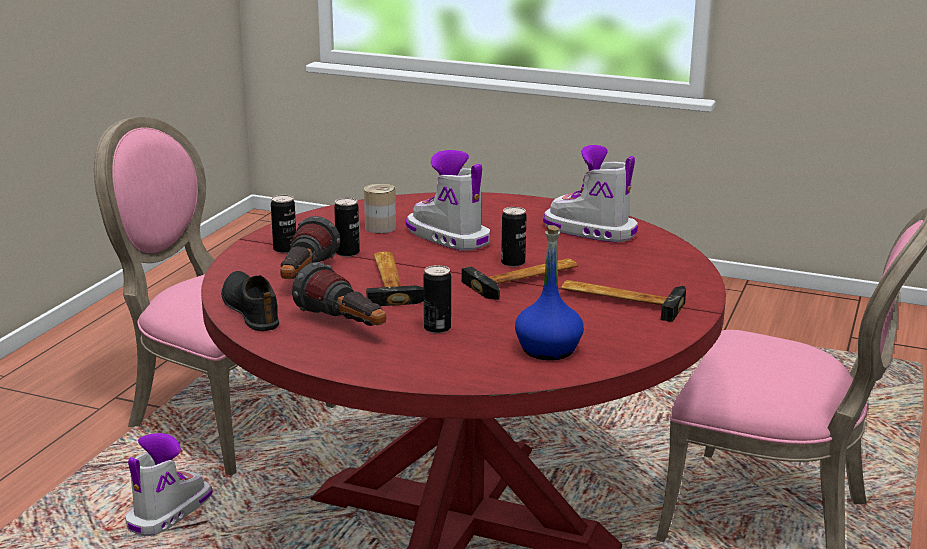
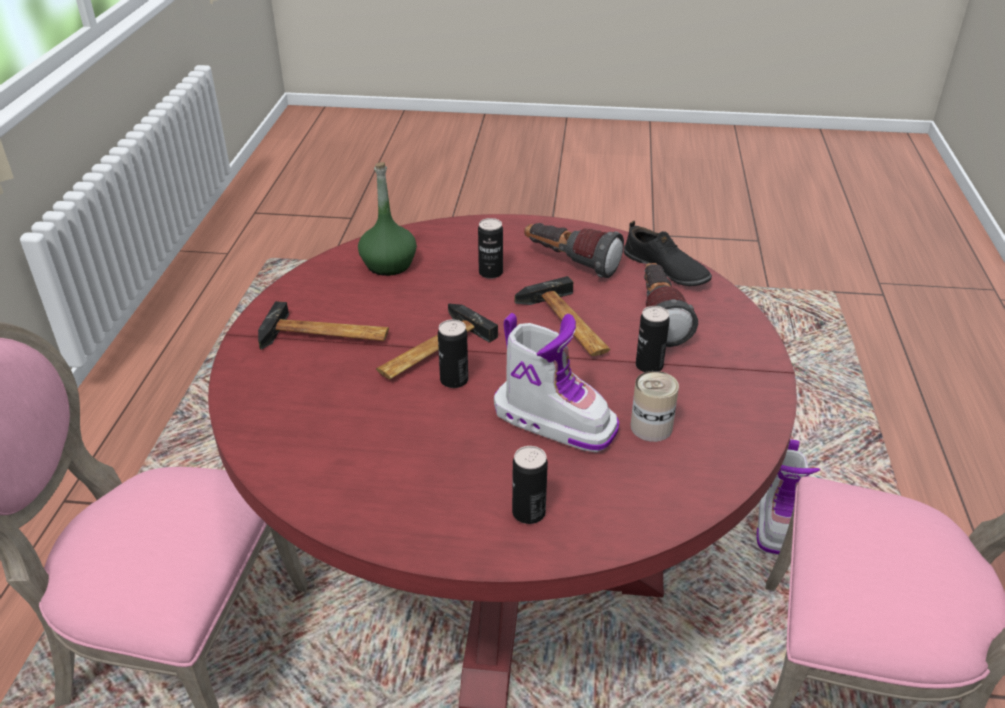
camera: 165 degrees right, 15 degrees up
(285, 249) = (722, 360): can -> can (528, 513)
(548, 349) = (388, 264): blue bottle -> green bottle
(589, 231) = (371, 473): boot -> none

